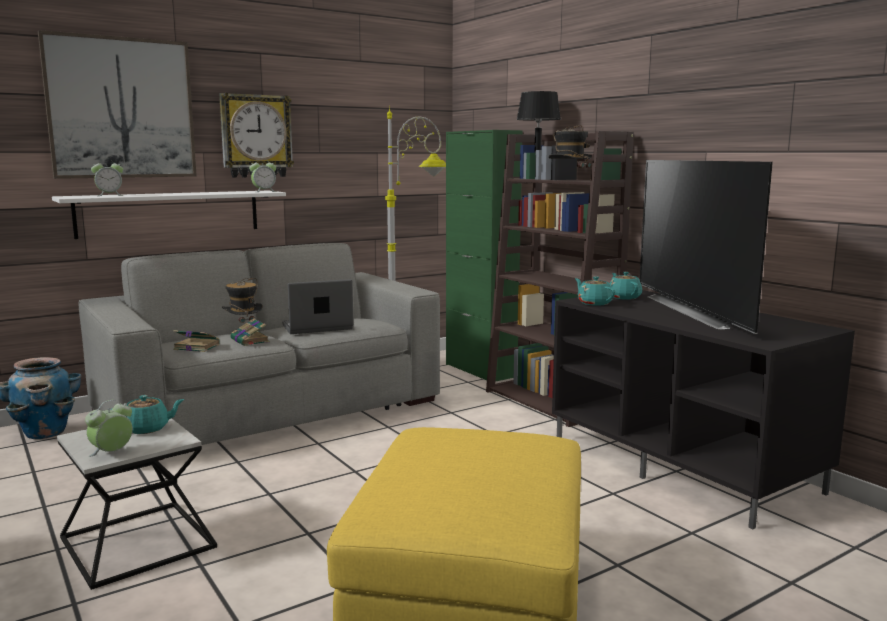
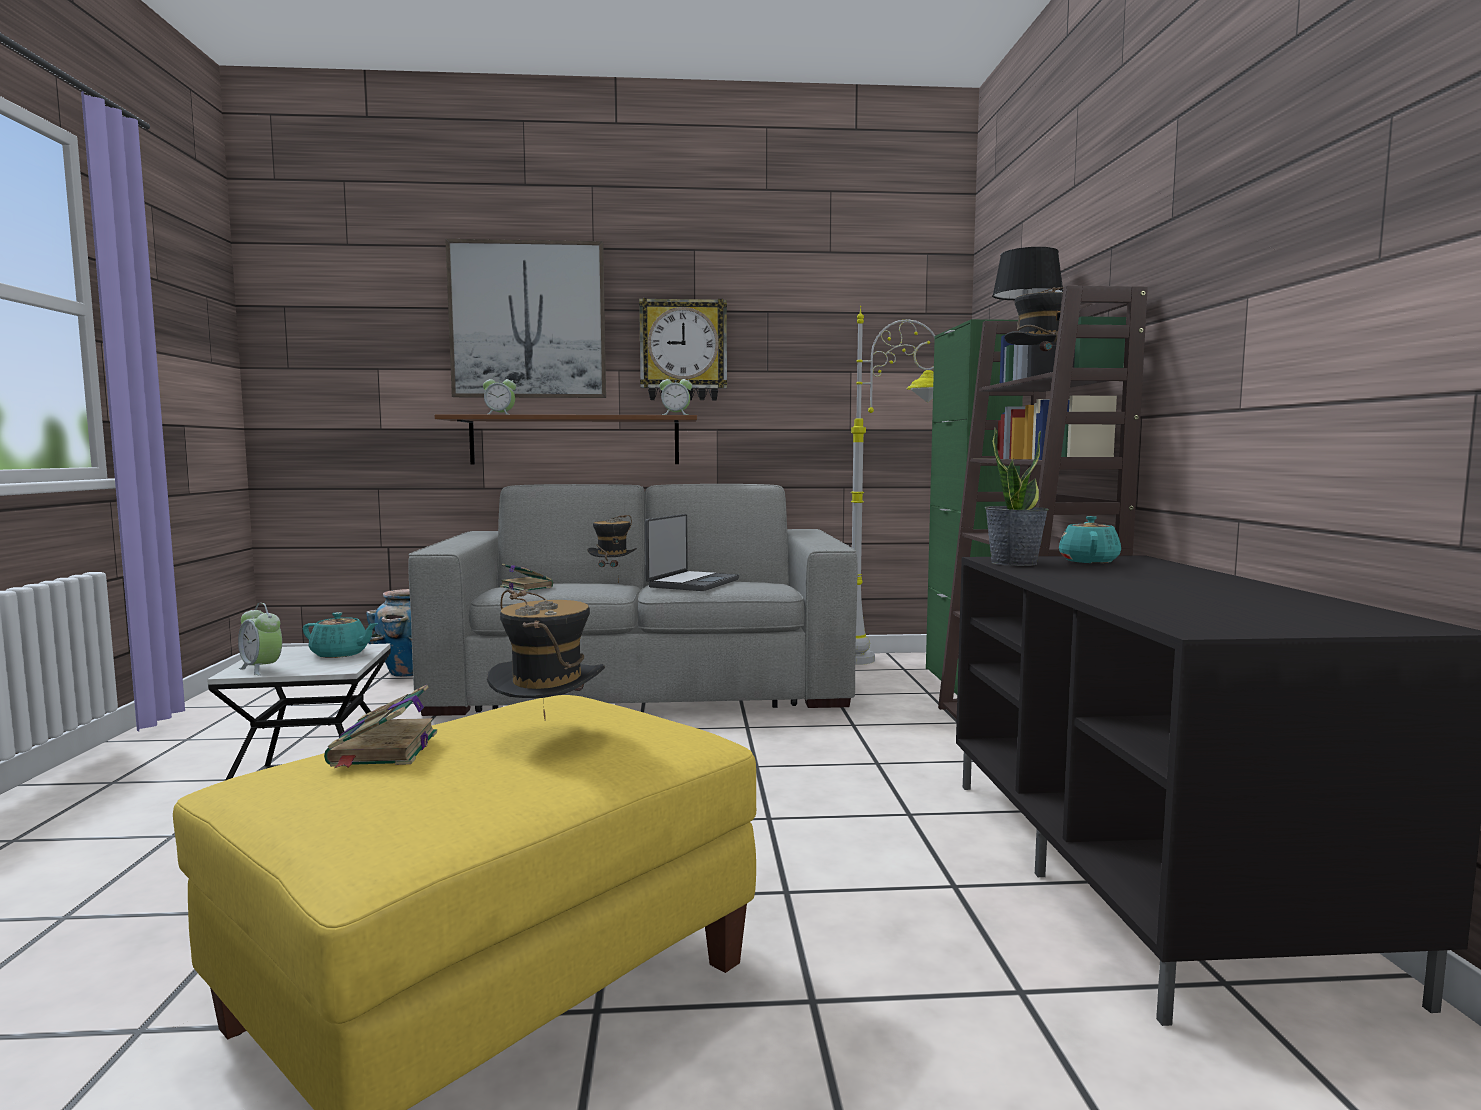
camera: 30 degrees right, 5 degrees down
(112, 453) = (261, 669): alarm clock -> alarm clock turned 120 degrees counterclockwise
(169, 213) = (575, 440): white shelf -> brown shelf
(250, 341) = (591, 587): book -> book (383, 750)
(317, 327) = (692, 583): laptop -> laptop turned 105 degrees clockwise
(490, 456) = (549, 738): none -> hat
(594, 303) = (1013, 563): turquoise teapot -> potted plant
(697, 310) = (1185, 582): television -> none

